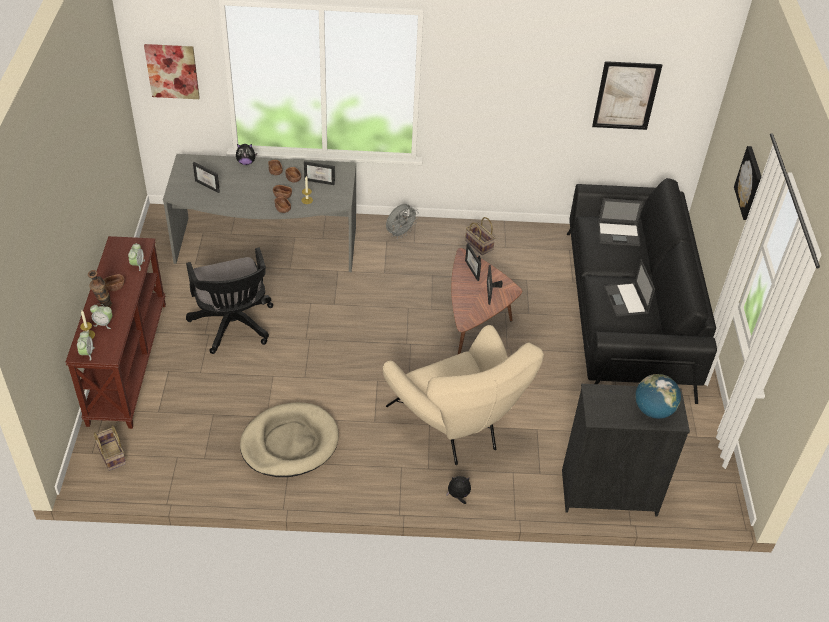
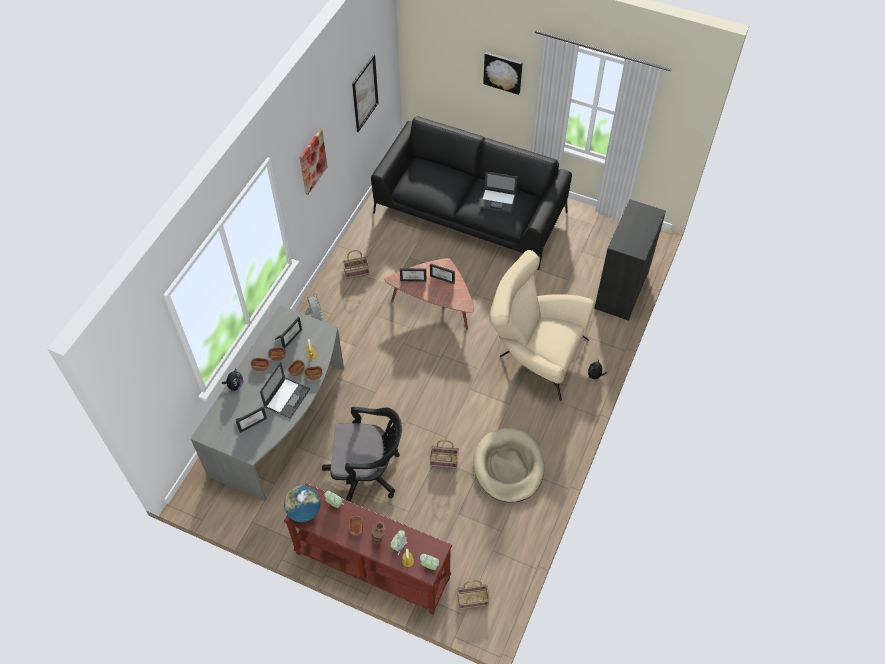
camera: 65 degrees left, 10 degrees up
(172, 71) = (154, 386): picture -> picture (312, 161)
(273, 383) = (443, 461): none -> basket
(457, 427) = (535, 354): beige armchair -> beige armchair turned 150 degrees counterclockwise
(619, 234) = (430, 176): laptop -> laptop (287, 397)
(653, 410) = (643, 220): globe -> globe (304, 511)

